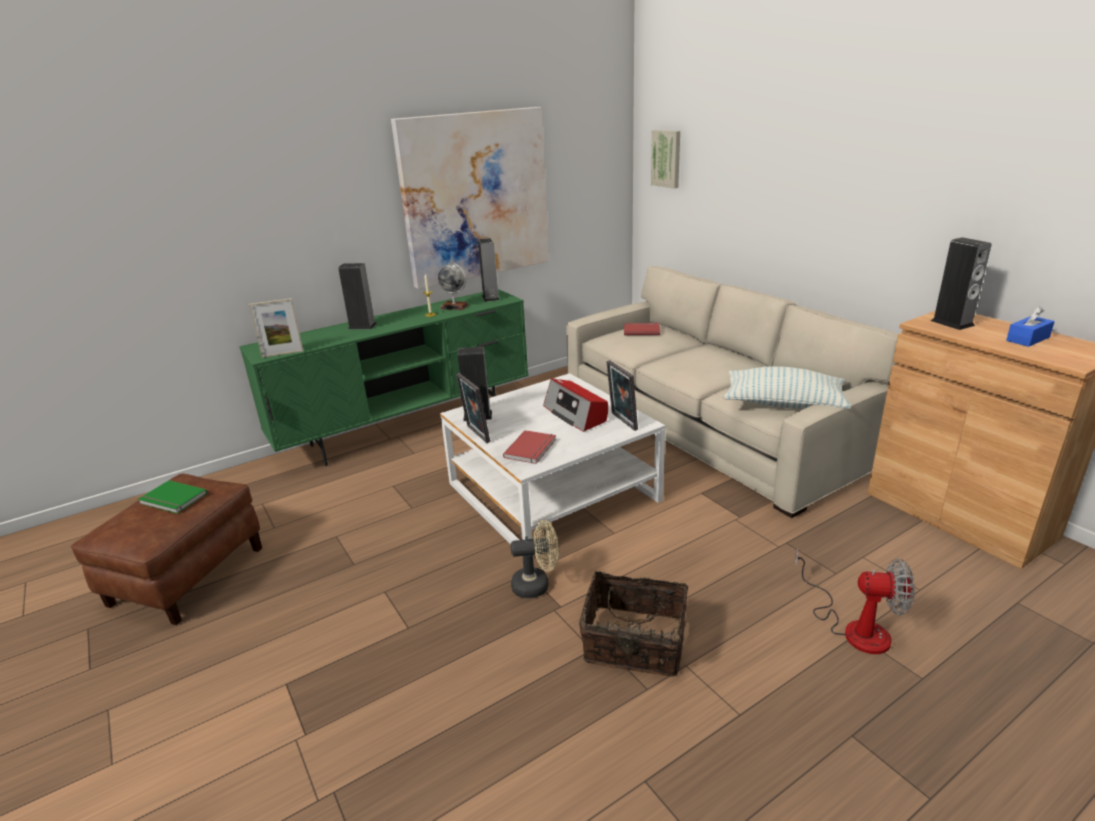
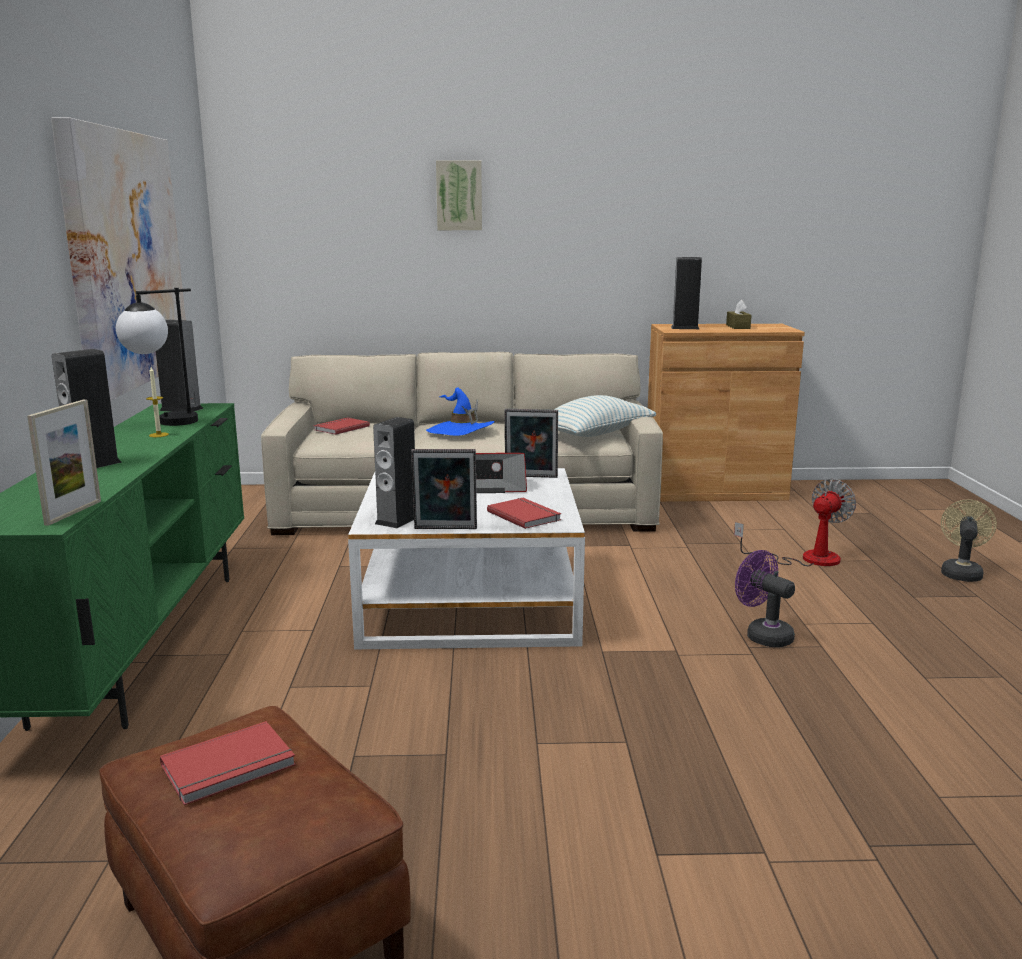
camera: 60 degrees left, 10 degrees down
(172, 500) = (230, 767): green book -> red book
(454, 307) = (163, 424): globe -> table lamp
(537, 585) = (629, 652): beige fan -> beige fan (961, 572)
(634, 646) = (763, 635): basket -> purple fan
(667, 158) = (279, 224): picture -> picture (459, 195)
(698, 361) = (460, 431): none -> blue hat
(1027, 339) = (738, 327): blue tissue box -> brown tissue box

